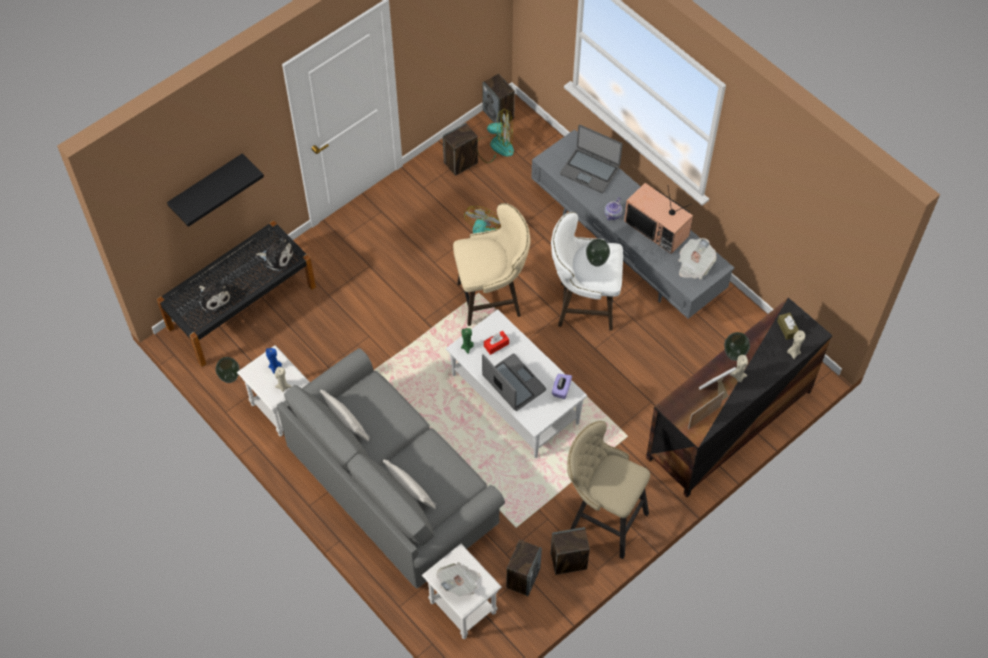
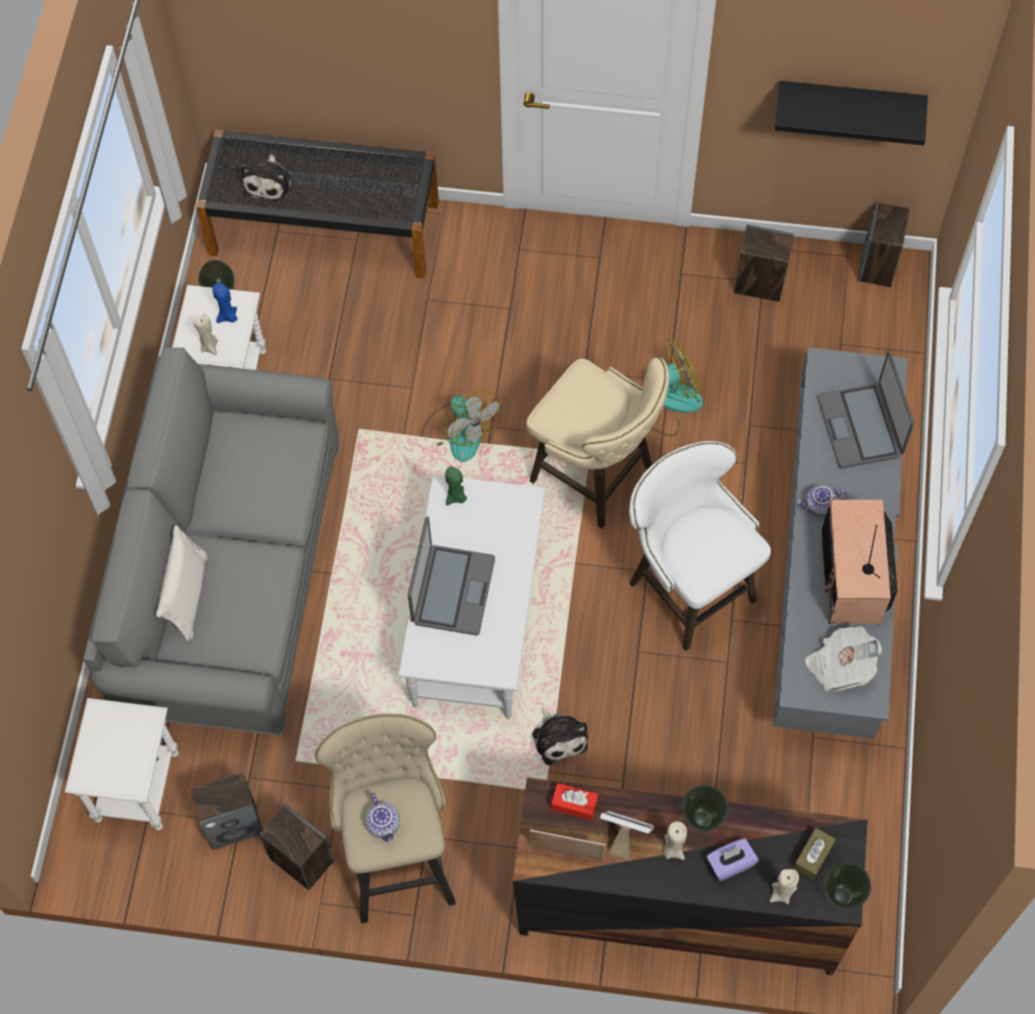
camera: 50 degrees right, 5 degrees up
(207, 186) = (327, 30): black shelf -> black shelf (850, 103)
(277, 257) = (386, 198): plush toy -> plush toy (558, 737)
(346, 424) = (219, 452): white pillow -> none
(459, 583) = (109, 749): newspaper -> none
(495, 146) = (826, 301): fan -> fan (458, 432)
(496, 345) = (490, 527): red tissue box -> red tissue box (574, 804)
(561, 390) = (495, 652): purple tissue box -> purple tissue box (730, 863)
(597, 262) = (709, 542): vase -> vase (843, 896)
(617, 485) = (384, 824): none -> teapot

